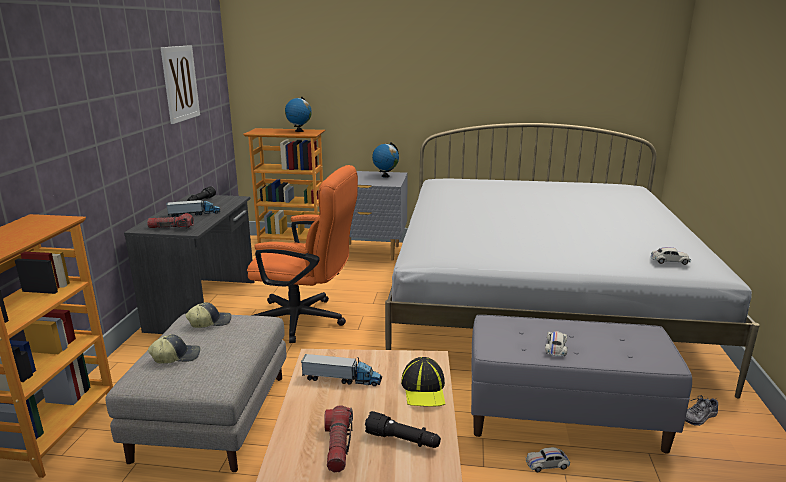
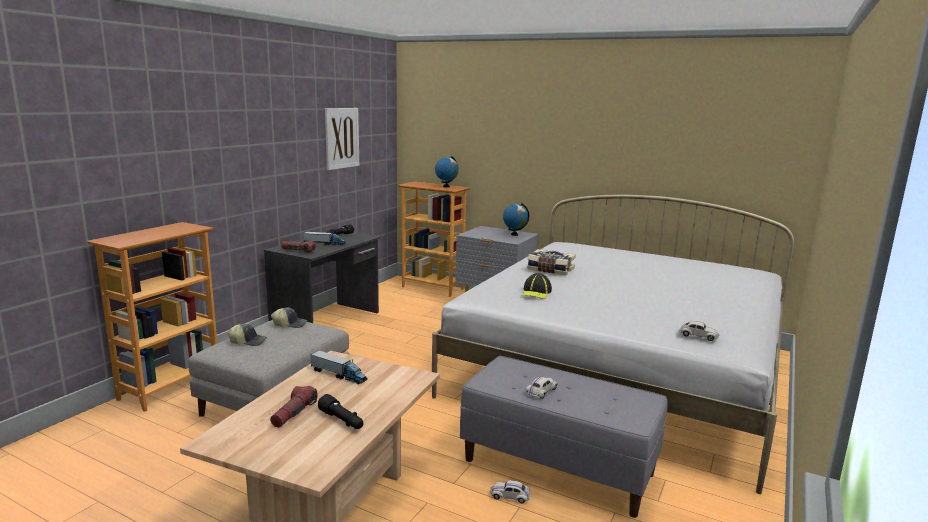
camera: 20 degrees right, 5 degrees down
(306, 320) = (397, 348): orange office chair -> none
(424, 389) = (392, 394): cap -> cap (536, 292)
(466, 211) = (550, 270): none -> book
(699, 417) = (696, 498): shoe -> none

